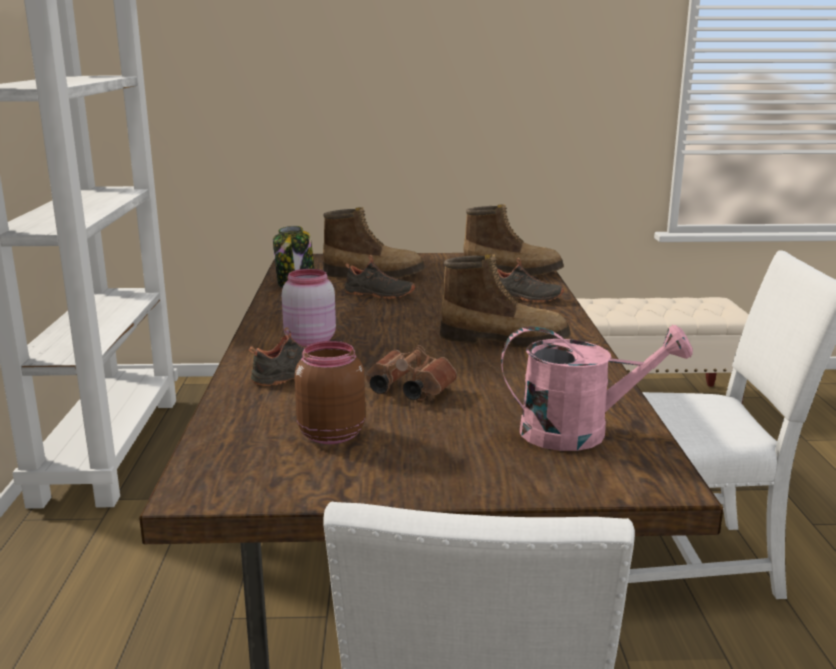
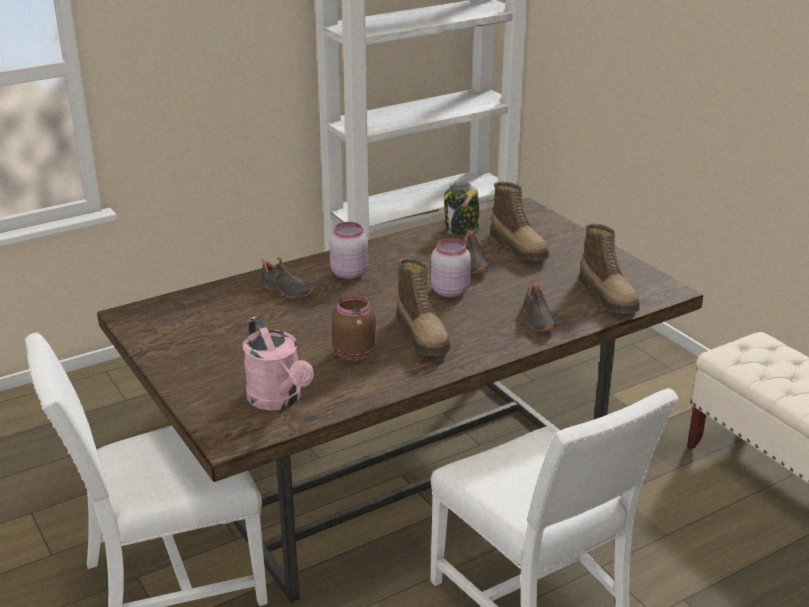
camera: 60 degrees right, 10 degrees up
(330, 434) = (214, 325): brown jar -> brown jar (354, 352)
(406, 390) = (295, 328): brown binoculars -> none
(421, 312) = (450, 291): none -> pink jar

